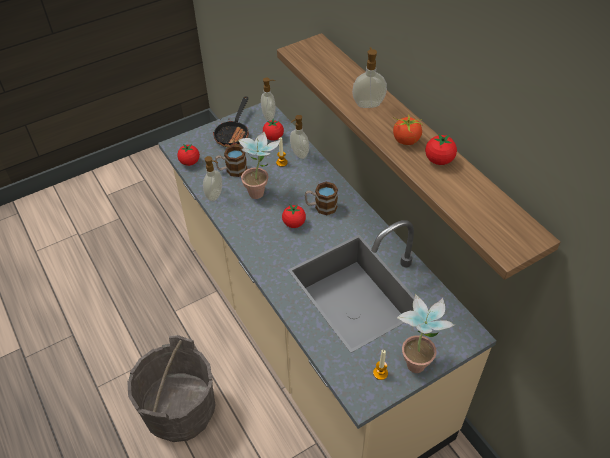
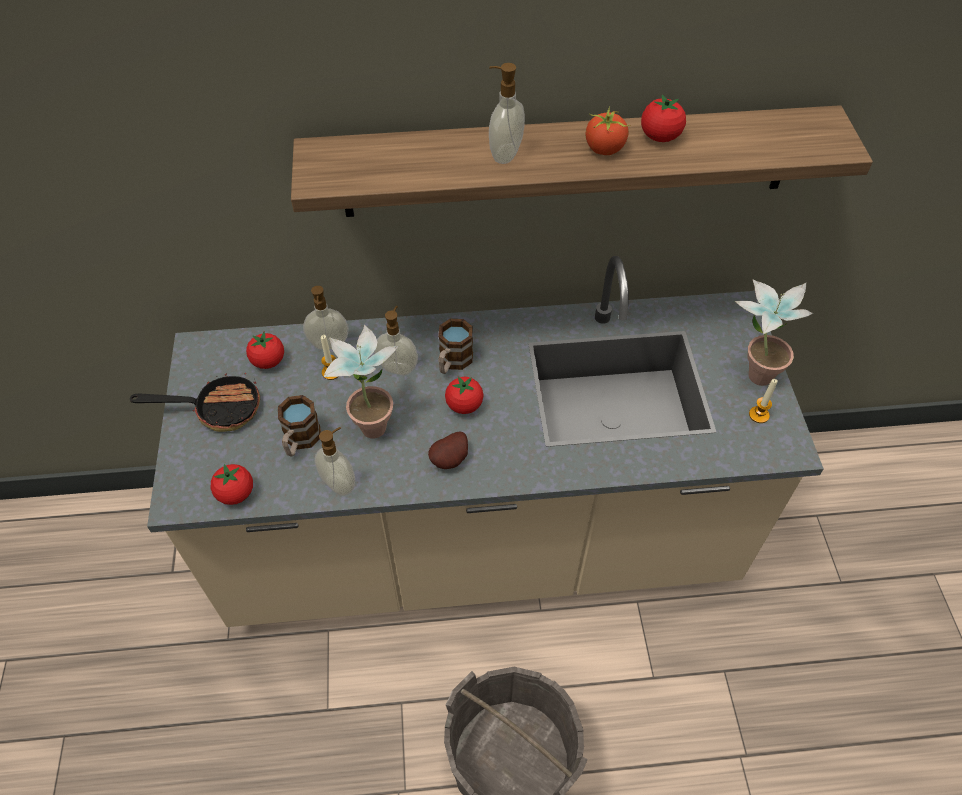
camera: 65 degrees left, 5 degrees up
(234, 134) = (218, 409): frying pan -> frying pan turned 45 degrees counterclockwise
(254, 232) = (451, 460): none -> potato
(269, 116) = (215, 347): soap dispenser -> soap dispenser (398, 367)

